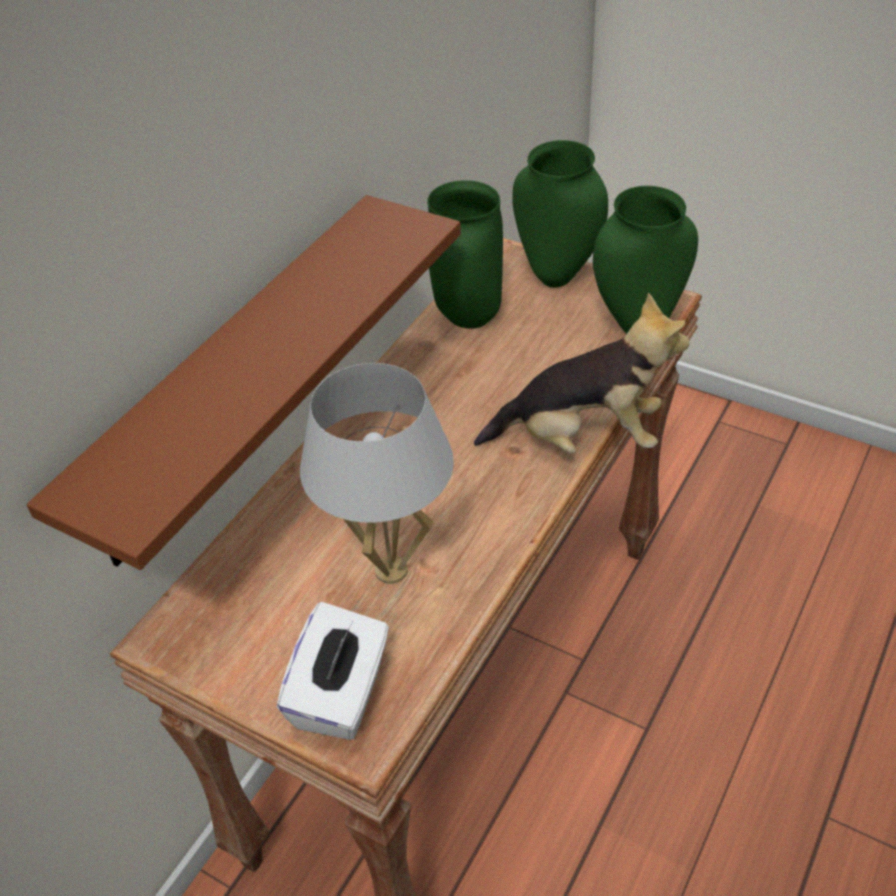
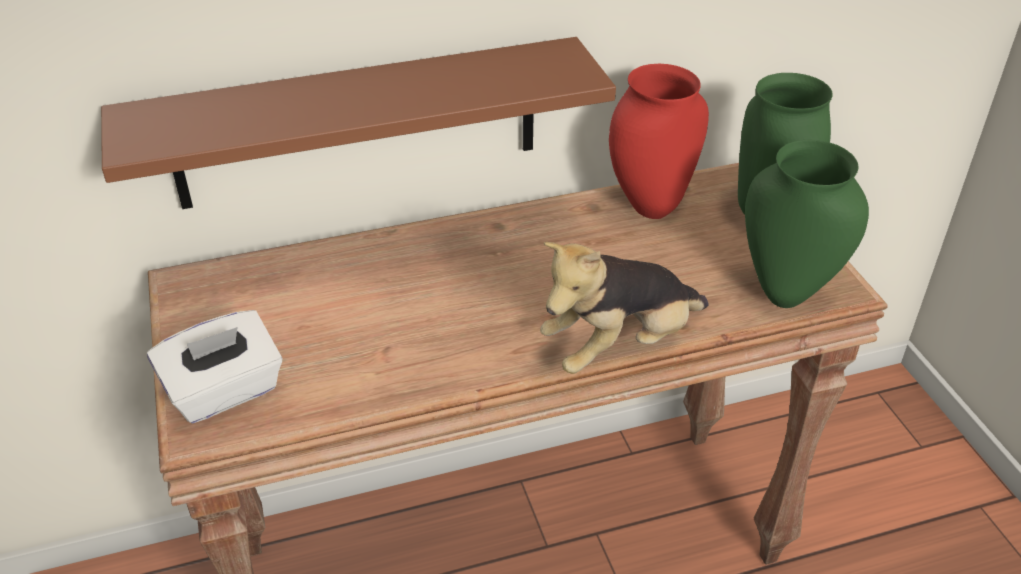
camera: 40 degrees right, 5 degrees down
(391, 571) = (358, 339): white table lamp -> none
(466, 318) = (649, 206): green vase -> red vase
(583, 438) = (619, 346): plush toy -> plush toy turned 105 degrees clockwise

